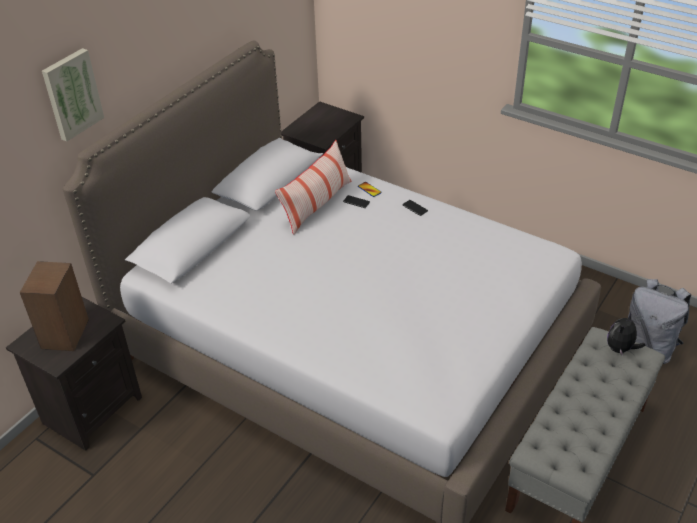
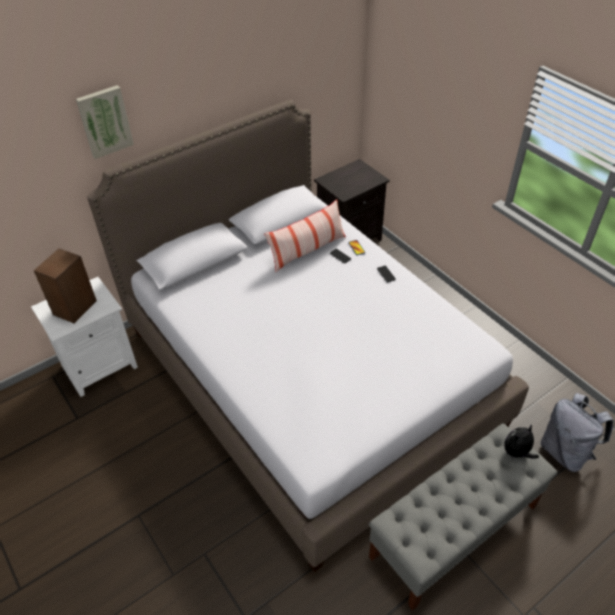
camera: 20 degrees right, 5 degrees up
(92, 408) = (100, 365): black nightstand -> white nightstand

